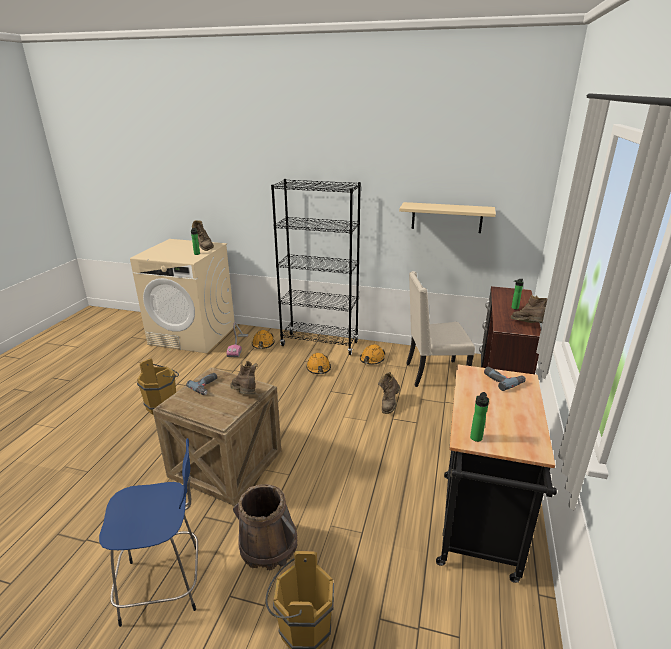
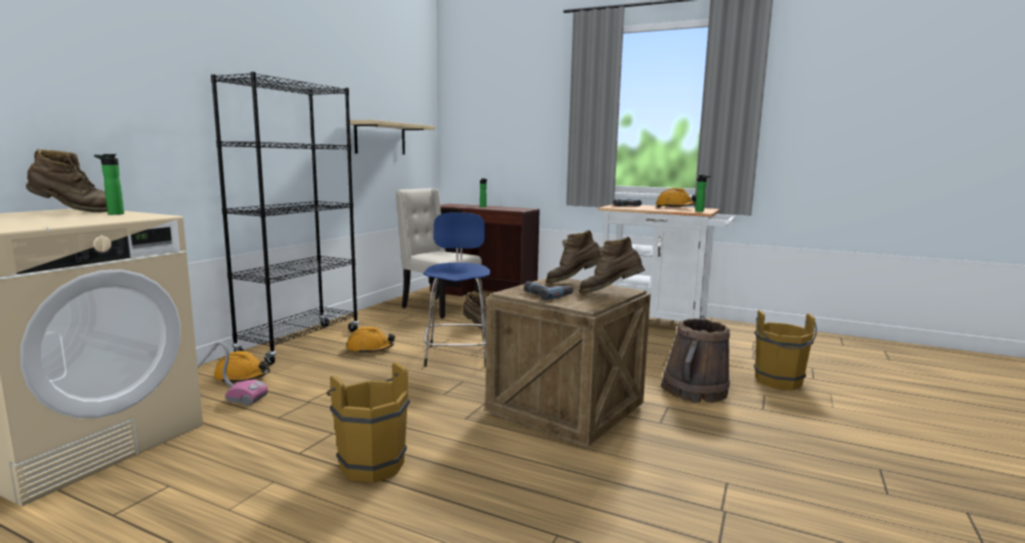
camera: 80 degrees left, 15 degrees down
(165, 584) = (767, 442): blue stool -> blue stool (457, 355)
(372, 359) = (379, 324): orange hard hat -> orange hard hat (675, 208)
(434, 374) = (438, 307): beige chair -> beige chair turned 120 degrees clockwise
(478, 531) = (659, 324): black cart -> white cart
(527, 327) = (521, 208): brown boot -> brown boot (610, 293)

